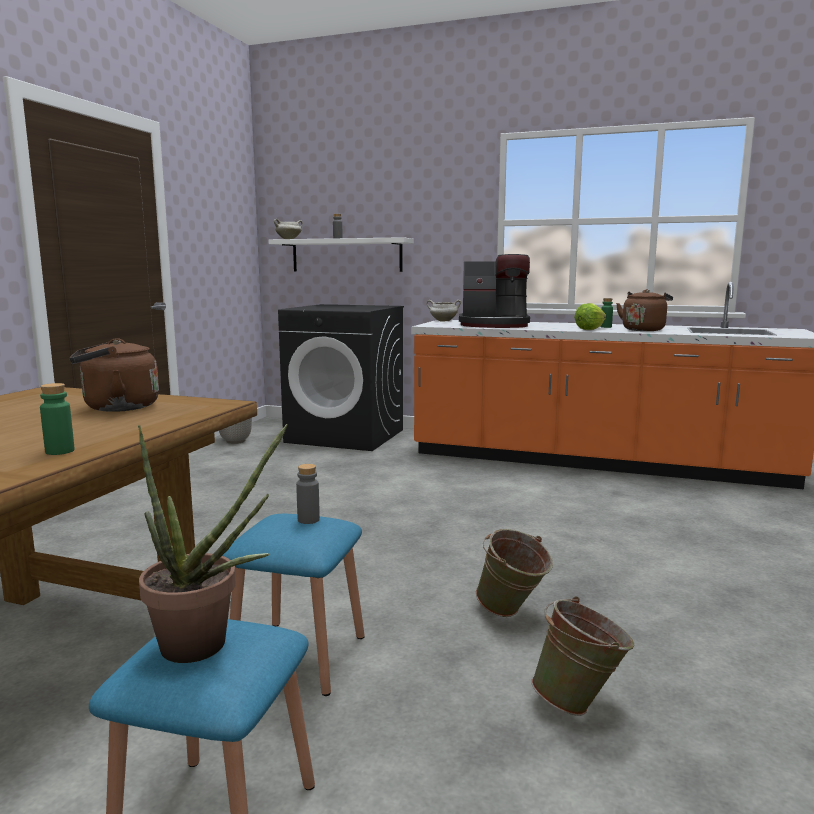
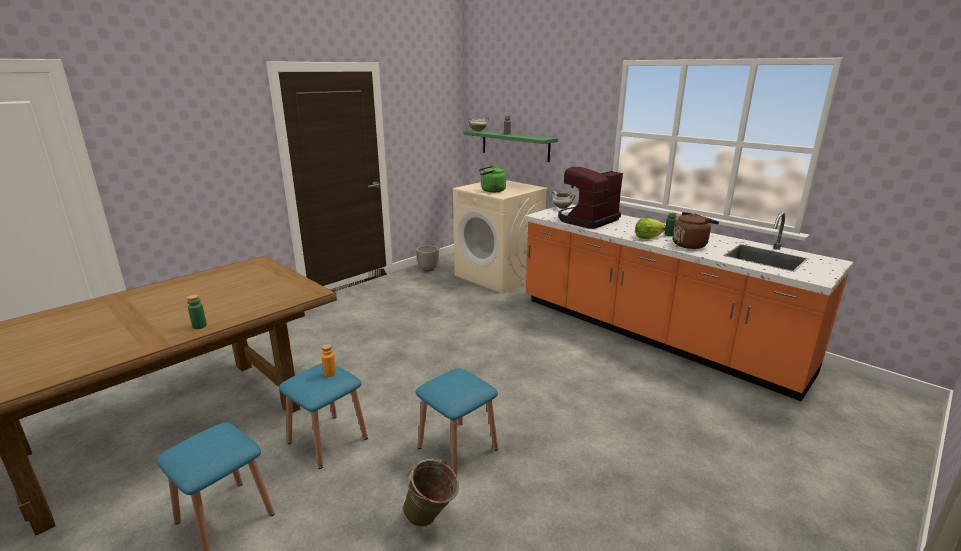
camera: 25 degrees right, 10 degrees up
(116, 408) = (266, 287): brown kettle -> none
(206, 647) = (206, 446): potted plant -> none
(308, 520) = (330, 373): grey bottle -> orange bottle
(338, 308) = (491, 191): none -> green kettle
(346, 255) = (515, 145): white shelf -> green shelf
(346, 436) = (499, 276): black washing machine -> beige washing machine
(494, 325) = (587, 220): coffee machine -> coffee machine turned 105 degrees clockwise
(512, 613) = (457, 448): green bucket -> blue stool

